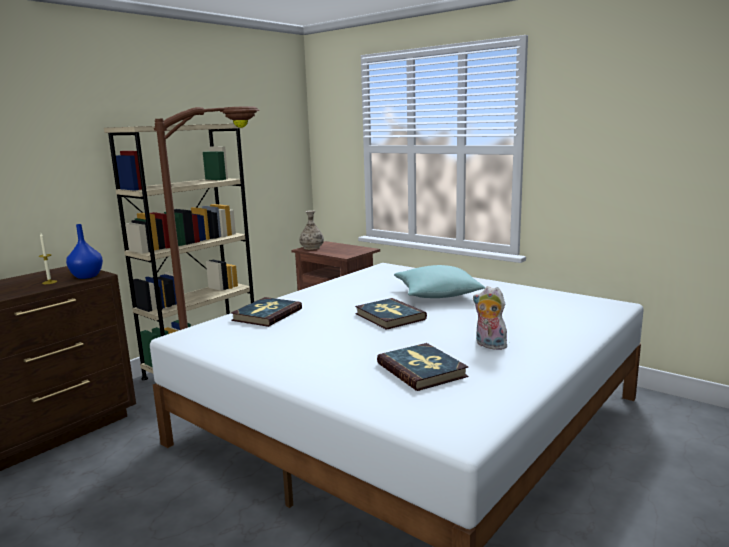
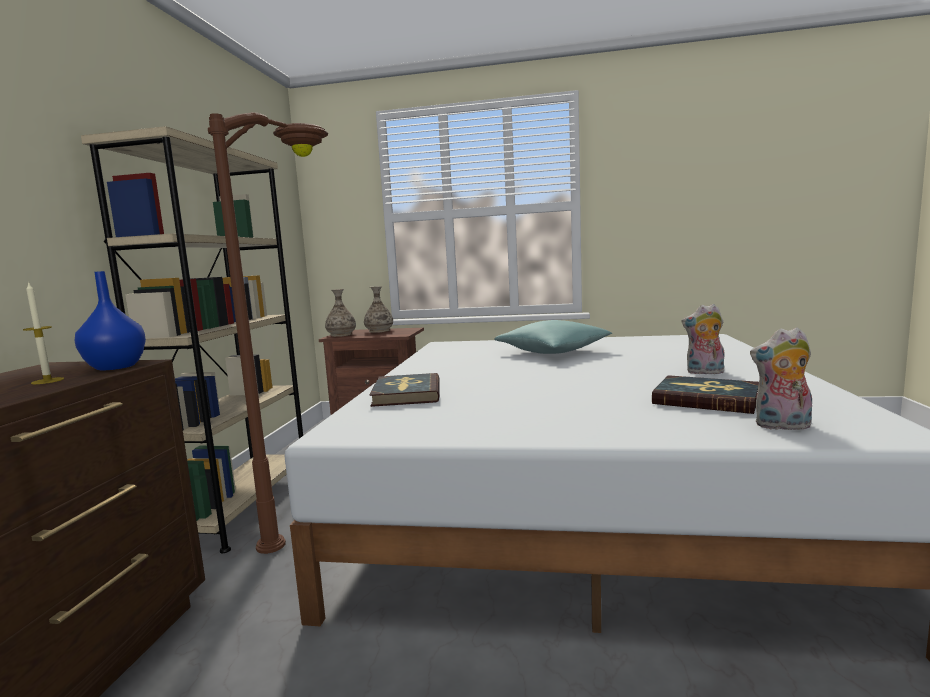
camera: 30 degrees left, 5 degrees down
(343, 247) = (379, 331): none -> vase
(389, 316) = (553, 371): book -> none
(406, 405) = (782, 426): none -> plush toy

